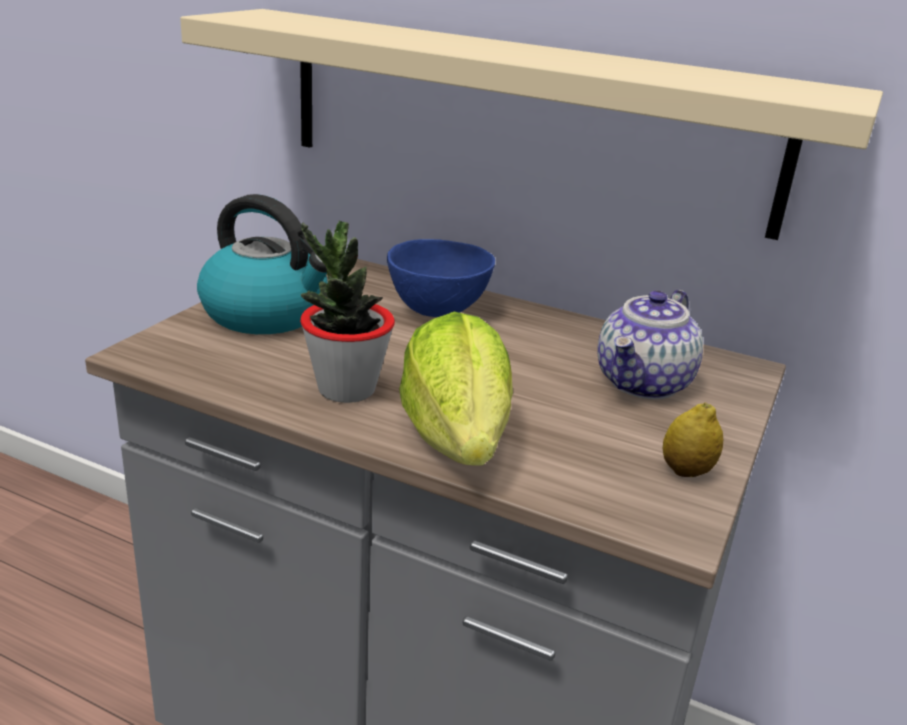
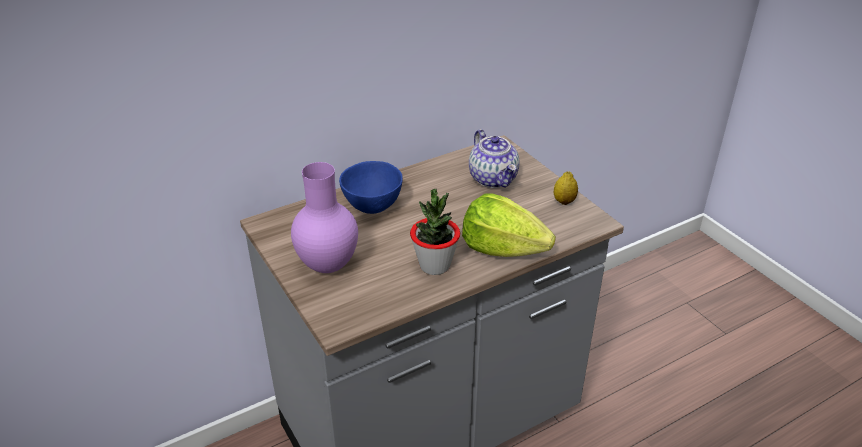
camera: 55 degrees left, 10 degrees up
(267, 314) = (326, 265): kettle -> purple vase
(523, 118) = (357, 82): beige shelf -> none

